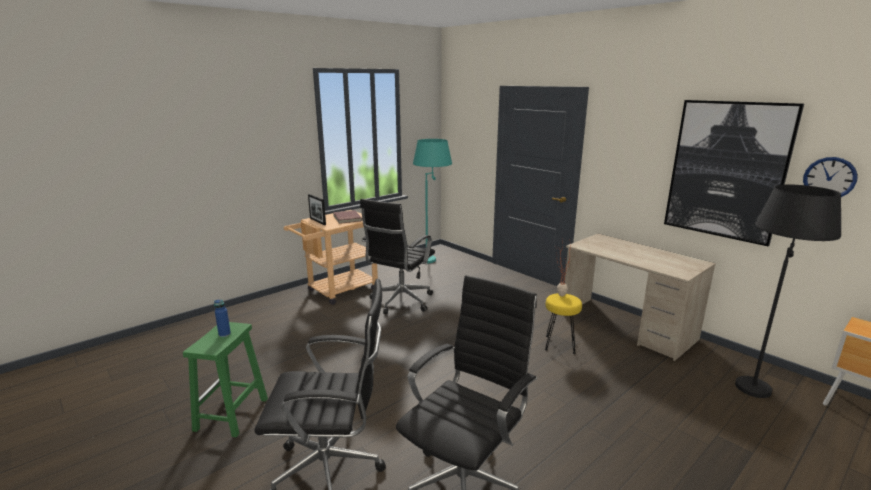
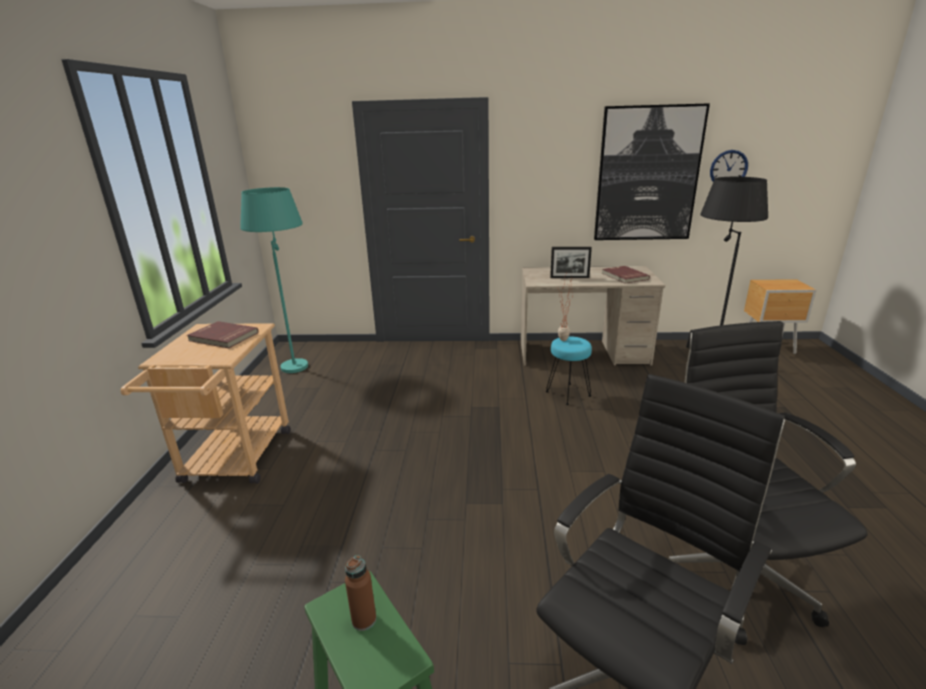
camera: 45 degrees left, 5 degrees up
(224, 334) = (364, 620): blue bottle -> brown bottle
(317, 221) = (182, 358): picture frame -> picture frame (569, 277)
(400, 302) = (349, 432): black office chair -> none
(559, 344) = (567, 394): yellow stool -> turquoise stool
(667, 263) = (624, 276): none -> red book

